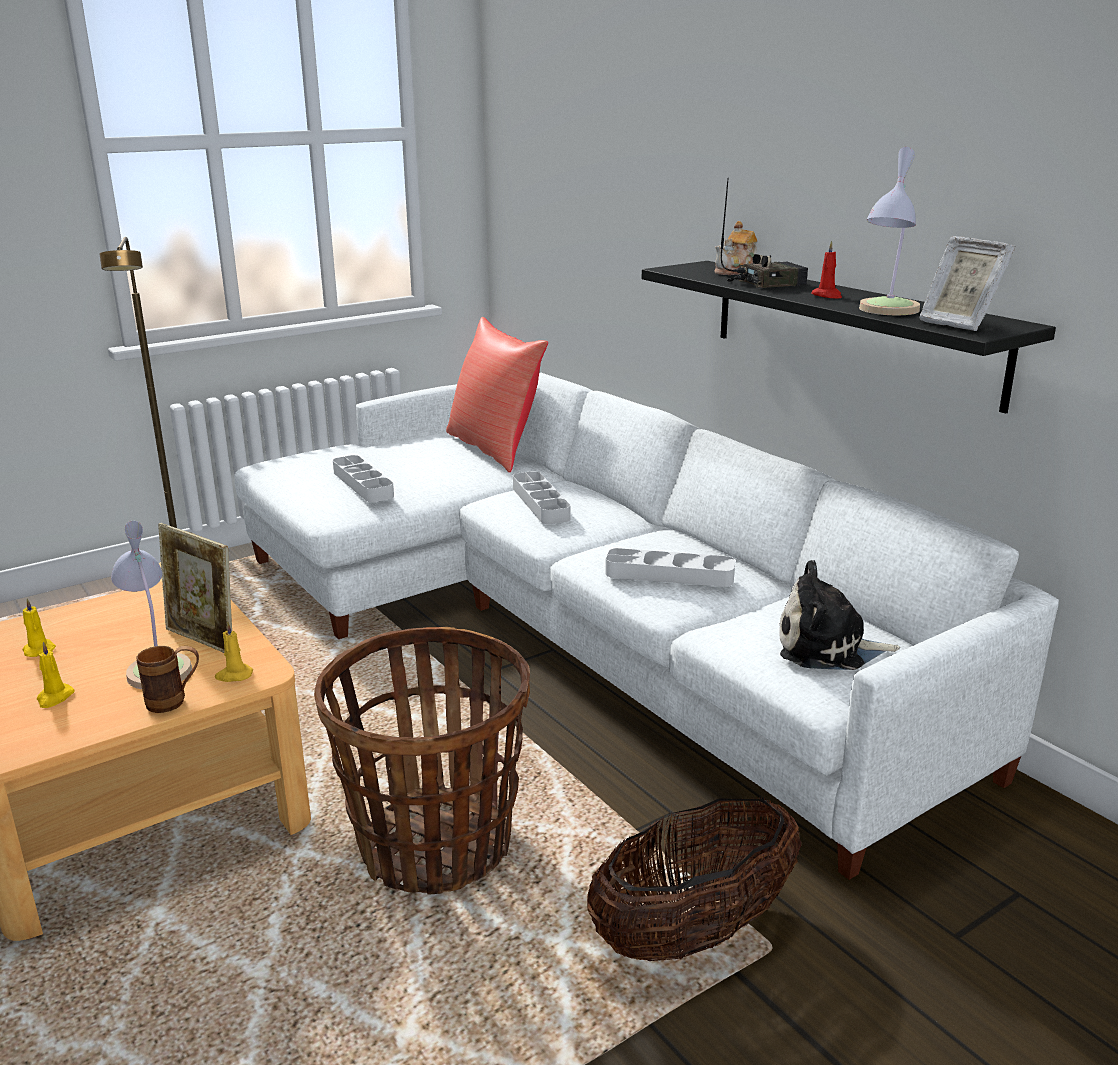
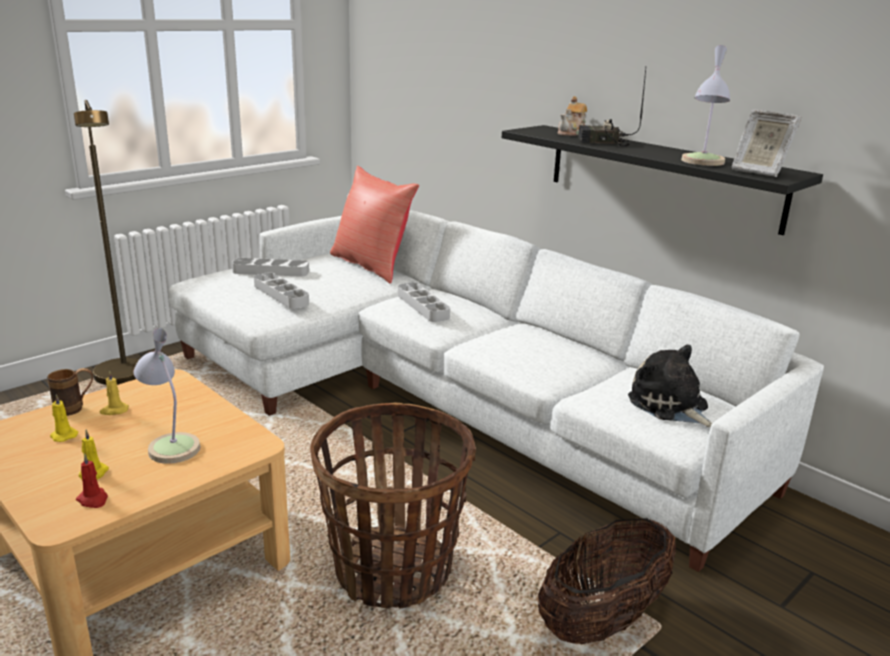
camera: 10 degrees left, 0 degrees up
(175, 702) = (196, 472): brown mug -> brown mug (75, 408)
(203, 640) = (200, 421): picture frame -> none
(234, 675) = (236, 448): yellow candle -> yellow candle (114, 410)
(669, 574) = (539, 356): grey tray -> grey tray (271, 271)
(766, 283) = (601, 142): radio -> radio turned 150 degrees counterclockwise
(827, 296) = (652, 151): red candle -> red candle (93, 500)
(827, 648) = (670, 406): plush toy -> plush toy turned 60 degrees clockwise

